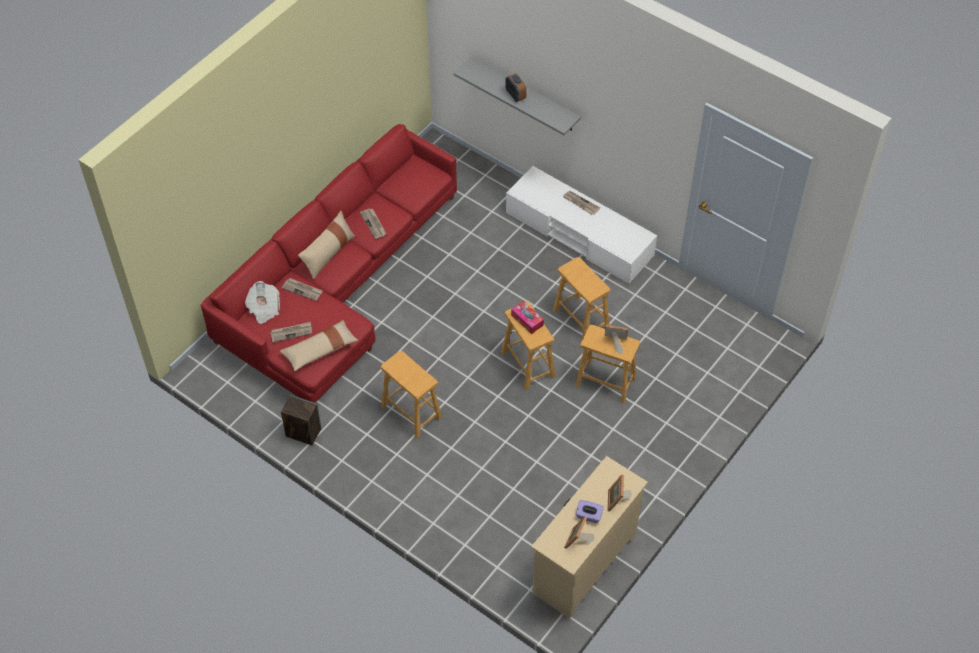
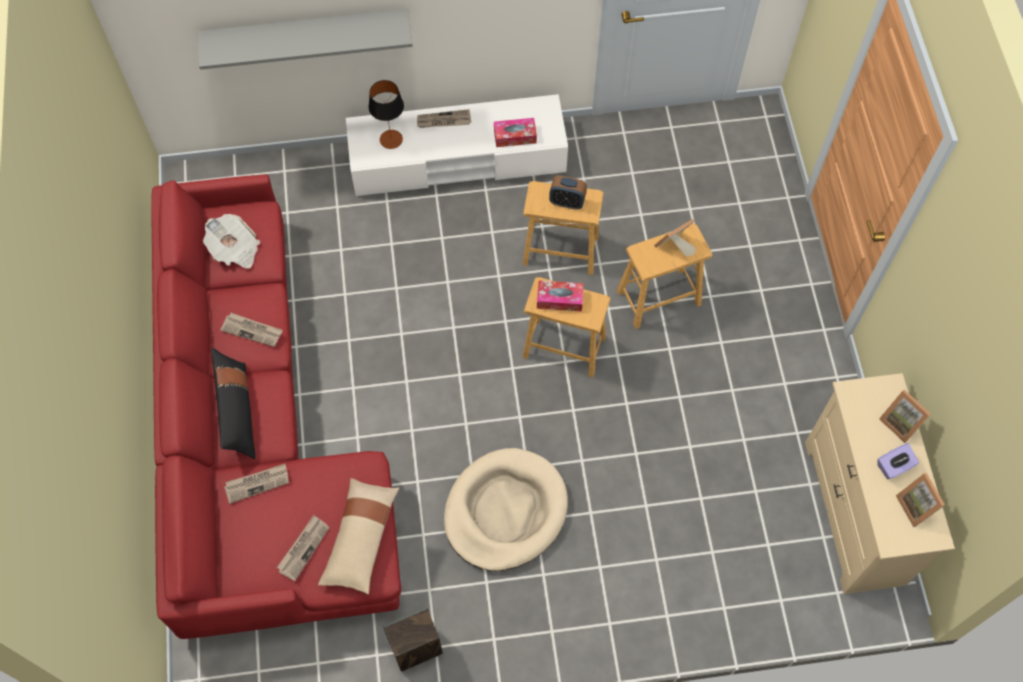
camera: 45 degrees left, 10 degrees up
(263, 308) = (235, 548): newspaper -> newspaper (235, 249)
(328, 254) = (237, 412): beige pillow -> black pillow
(411, 412) = (505, 511): brown stool -> beige dog bed
(515, 96) = (306, 40): alarm clock -> alarm clock (567, 202)
(543, 192) = (391, 139): none -> table lamp
(609, 238) = (515, 136): none -> tissue box

